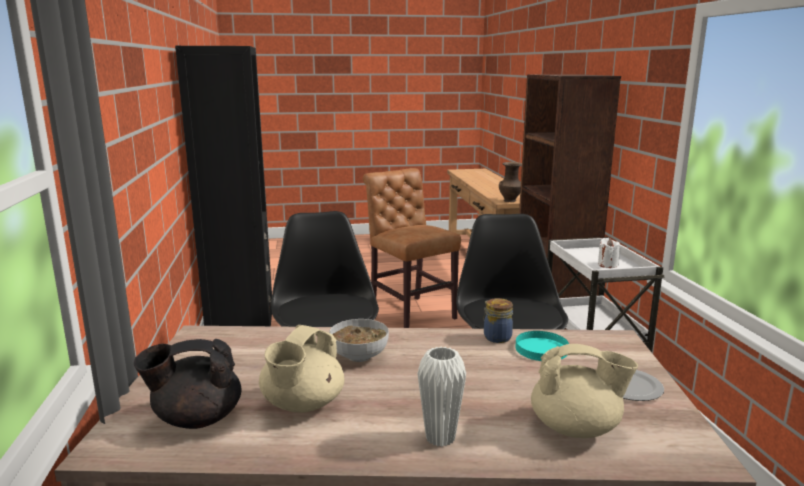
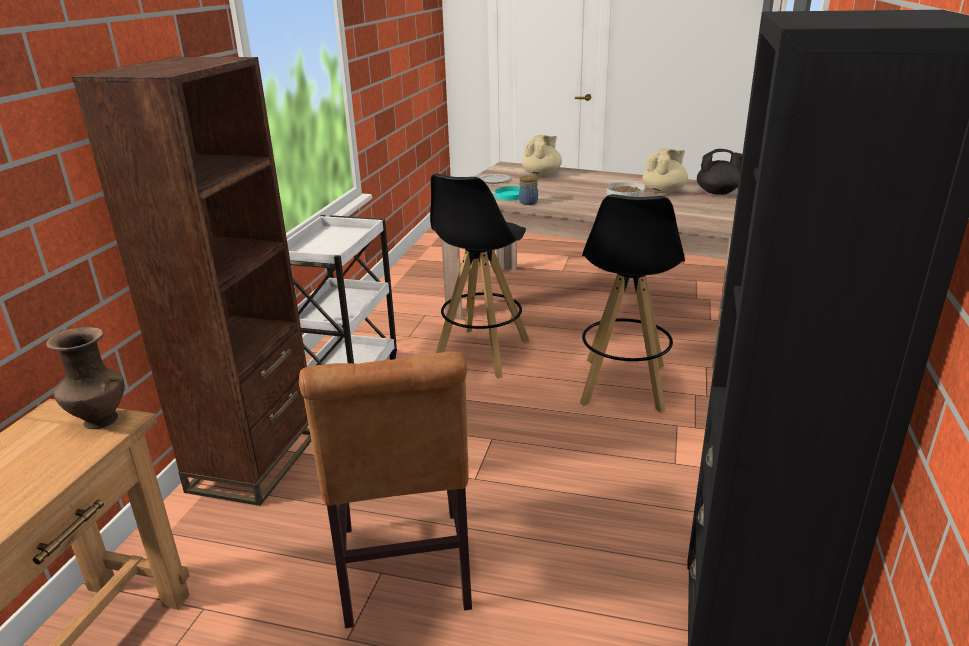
camera: 155 degrees left, 10 degrees up
(440, 438) = (603, 177): white vase -> none
(576, 428) = (542, 174): beige teapot -> beige teapot turned 90 degrees clockwise
(607, 265) = (336, 238): white candle -> none

